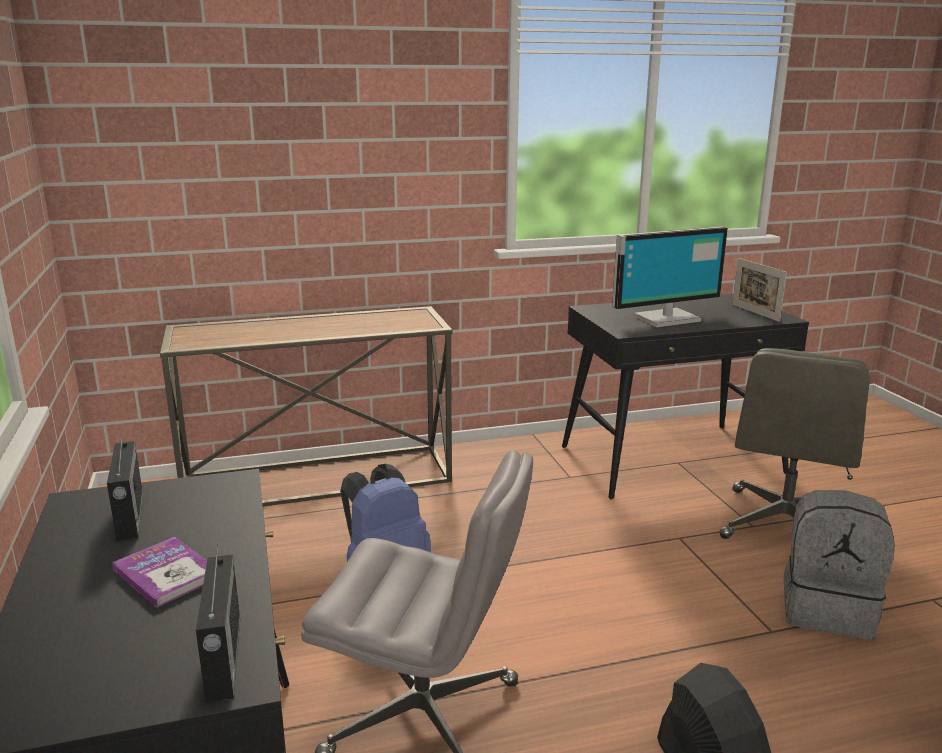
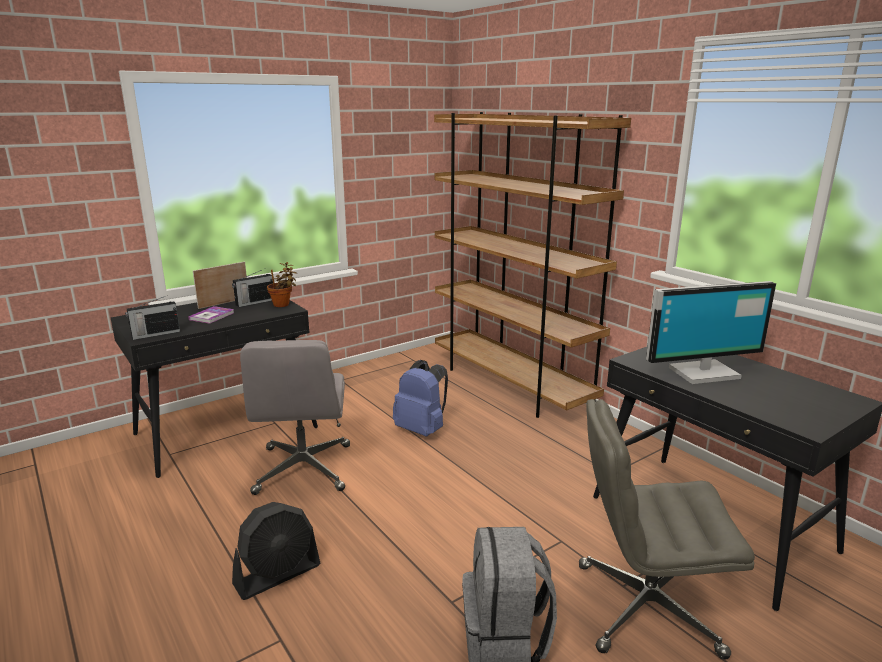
camera: 70 degrees right, 0 degrees up
(191, 487) = (283, 304): none -> potted plant
(319, 478) = (511, 385): console table -> brown bookcase
(665, 318) = (702, 372): monitor -> monitor turned 60 degrees counterclockwise
(755, 313) = (803, 412): picture frame -> picture frame (224, 303)

